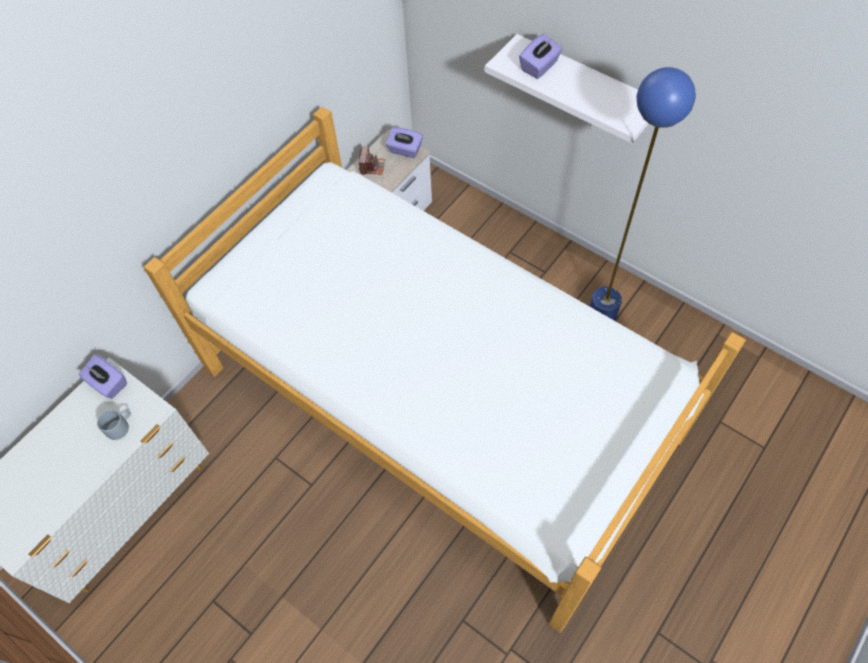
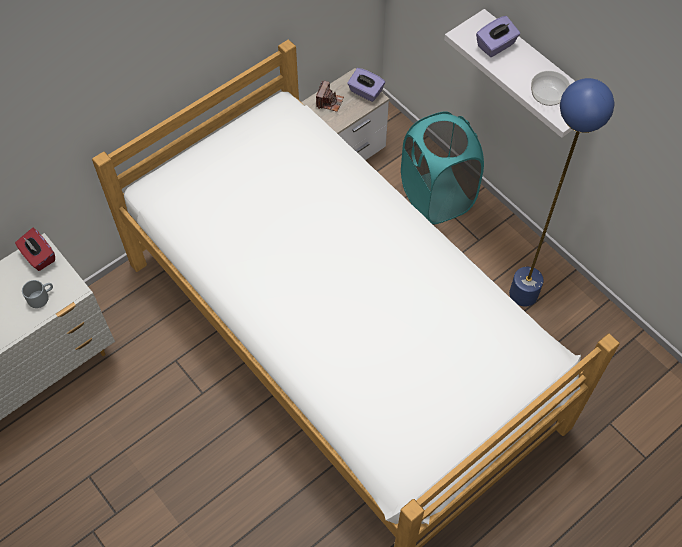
camera: 10 degrees right, 0 degrees up
(108, 383) = (38, 256): purple tissue box -> red tissue box
(494, 240) = (437, 197): none -> turquoise laundry basket
(606, 104) = (548, 95): none -> bowl

